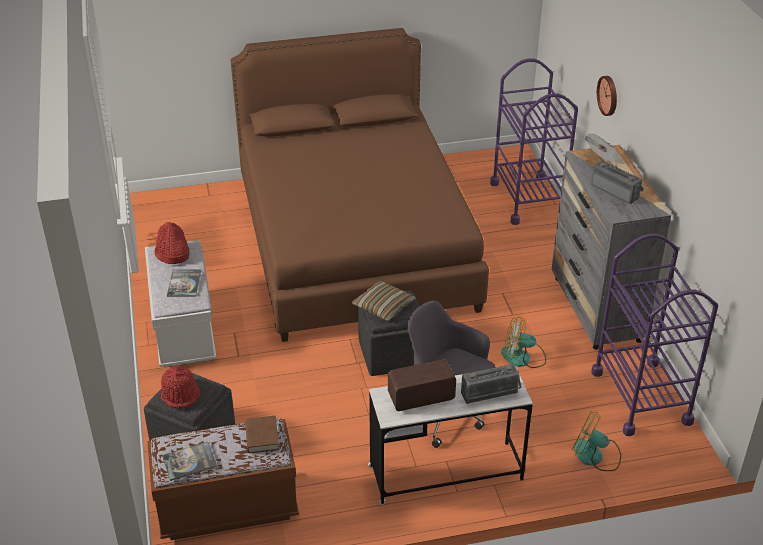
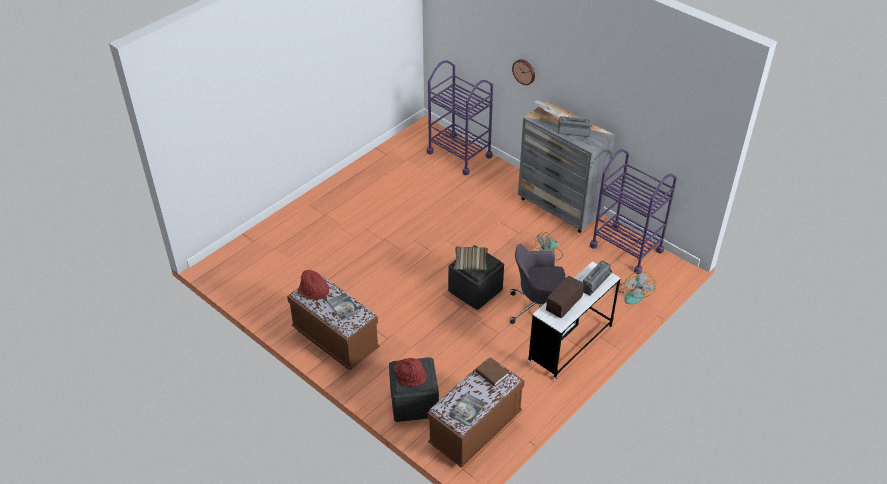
camera: 35 degrees left, 5 degrees up
(183, 330) = (335, 340): white bench -> brown bench
(354, 242) = (383, 230): brown bed -> none
(595, 456) = (633, 293): fan -> fan turned 75 degrees counterclockwise

